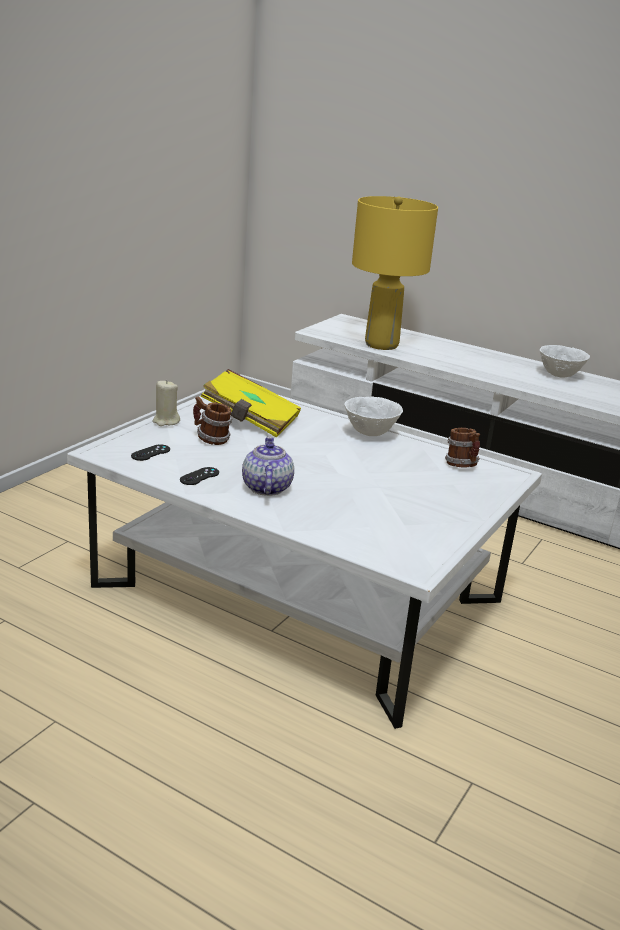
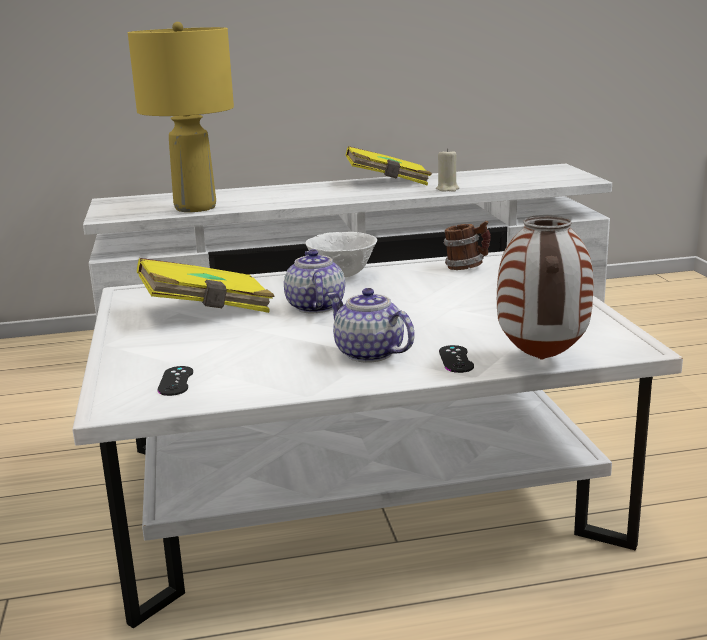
camera: 40 degrees left, 5 degrees down
(166, 421) = (120, 347): beige candle -> beige candle (447, 189)
(199, 476) = (283, 375): black game controller -> black game controller (456, 359)
(211, 439) = (210, 341): mug -> none
(307, 446) = (314, 307): none -> teapot
(342, 543) = (543, 359): none -> vase
(560, 375) = (388, 183): white bowl -> yellow book

